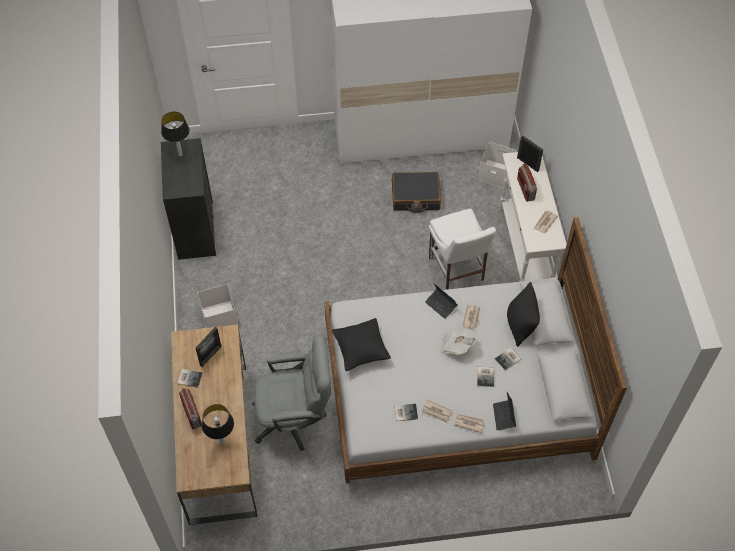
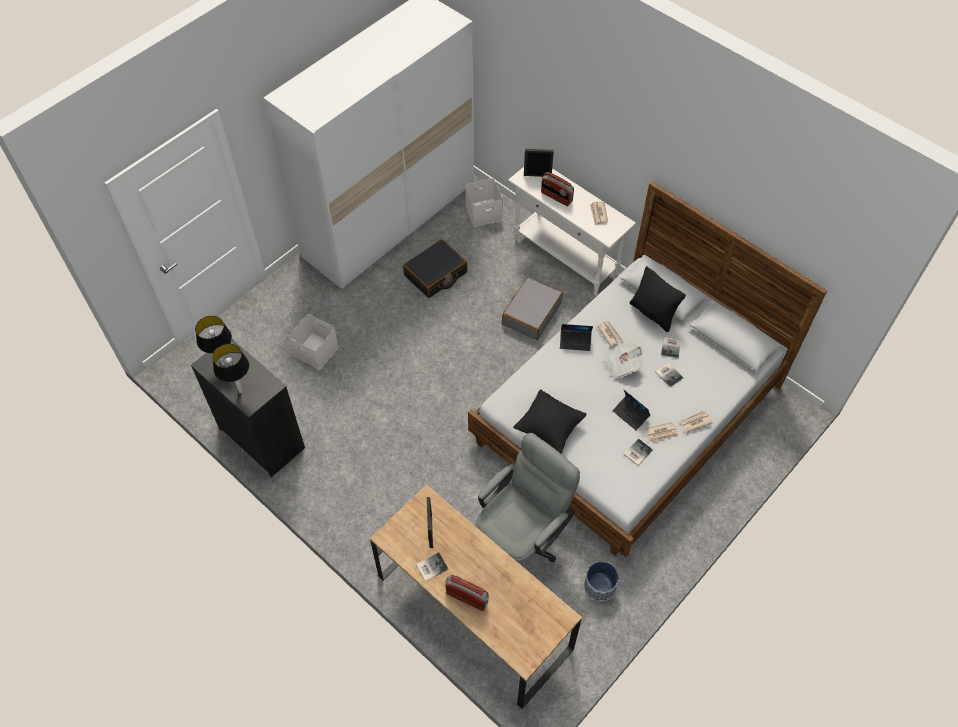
camera: 40 degrees left, 0 degrees up
(220, 317) = (364, 500): white storage box -> white storage box (317, 351)
(222, 442) = (521, 601): table lamp -> table lamp (240, 391)
(315, 491) = (599, 587): none -> planter
(457, 271) = (531, 314): white chair -> grey suitcase
(504, 416) = (715, 396): laptop -> laptop (630, 414)

